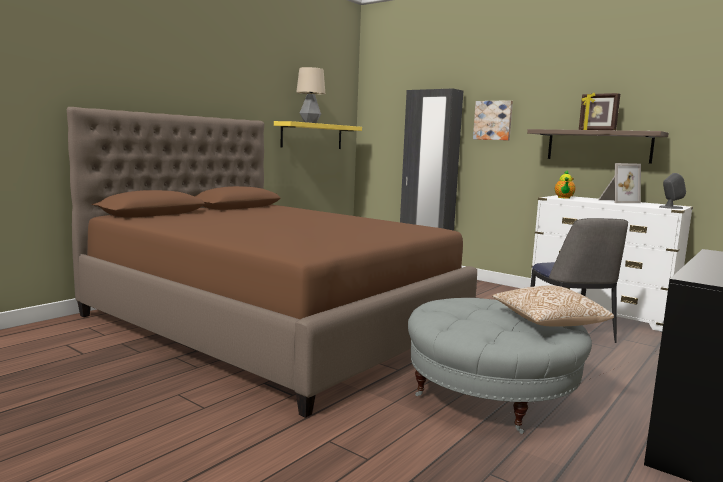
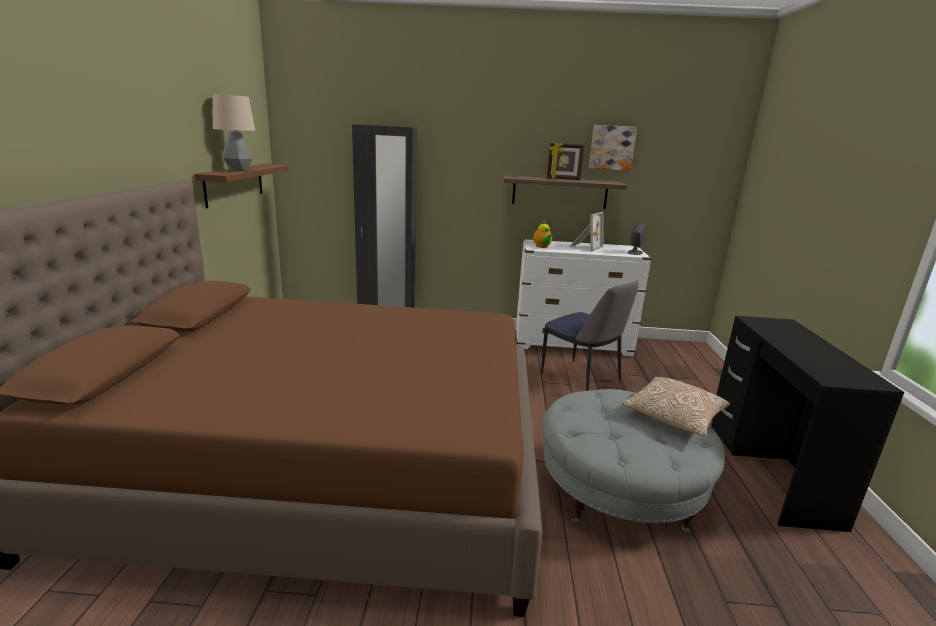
camera: 35 degrees left, 10 degrees up
(312, 136) = (234, 184): yellow shelf -> brown shelf
(493, 120) = (452, 162): picture -> picture (611, 147)

